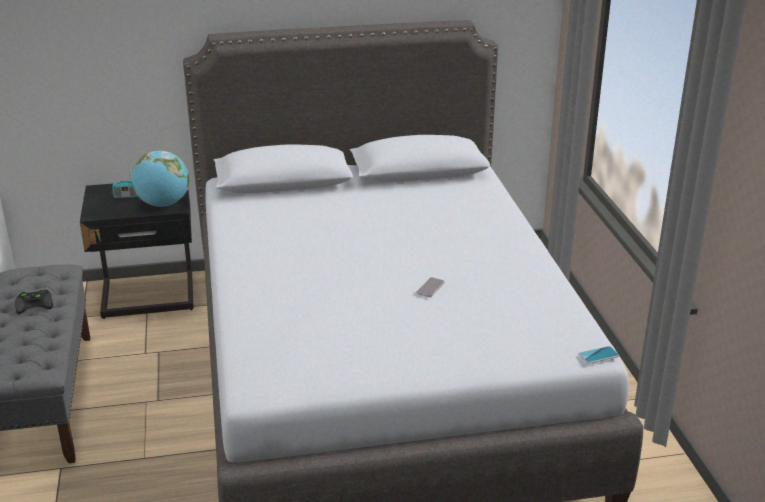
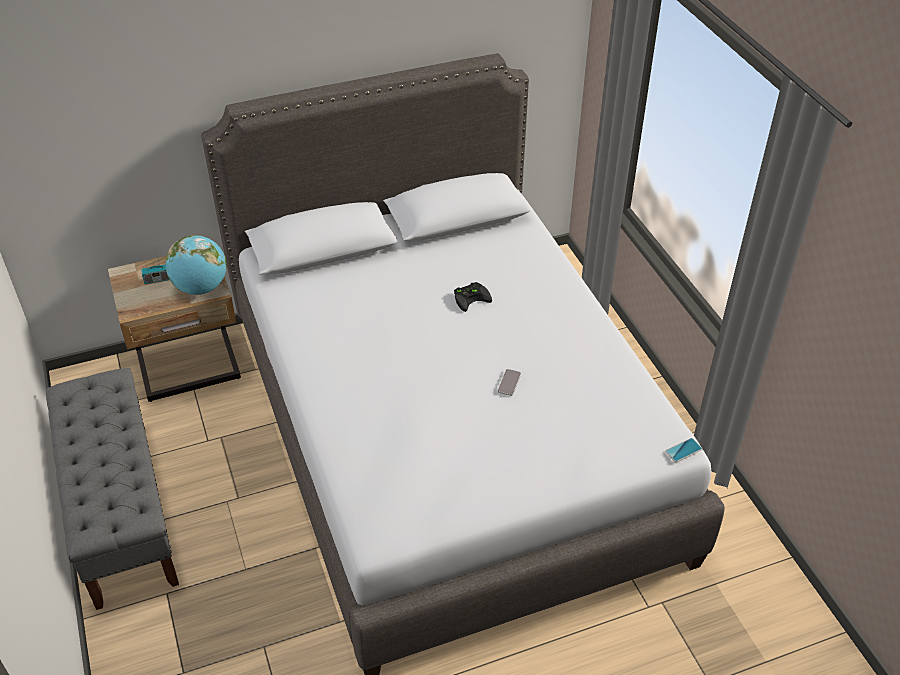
camera: 10 degrees left, 15 degrees up
(35, 303) = (101, 429): black game controller -> black game controller (471, 297)
(149, 298) = (190, 368): black nightstand -> beige nightstand

